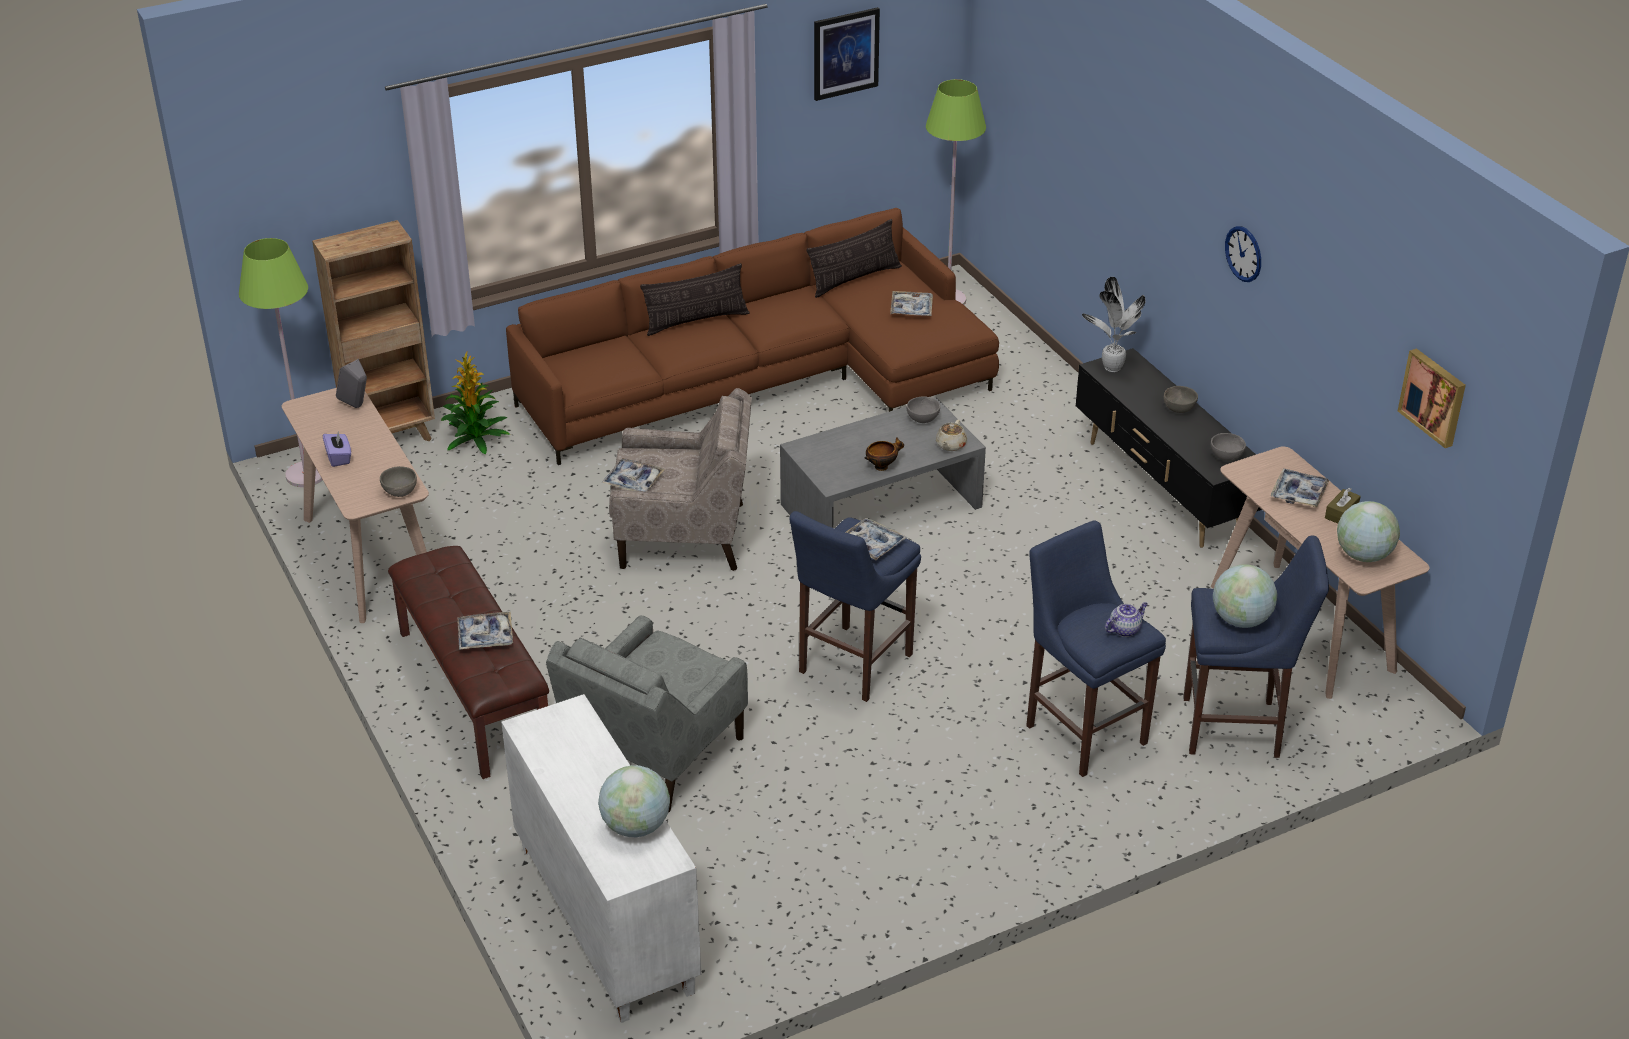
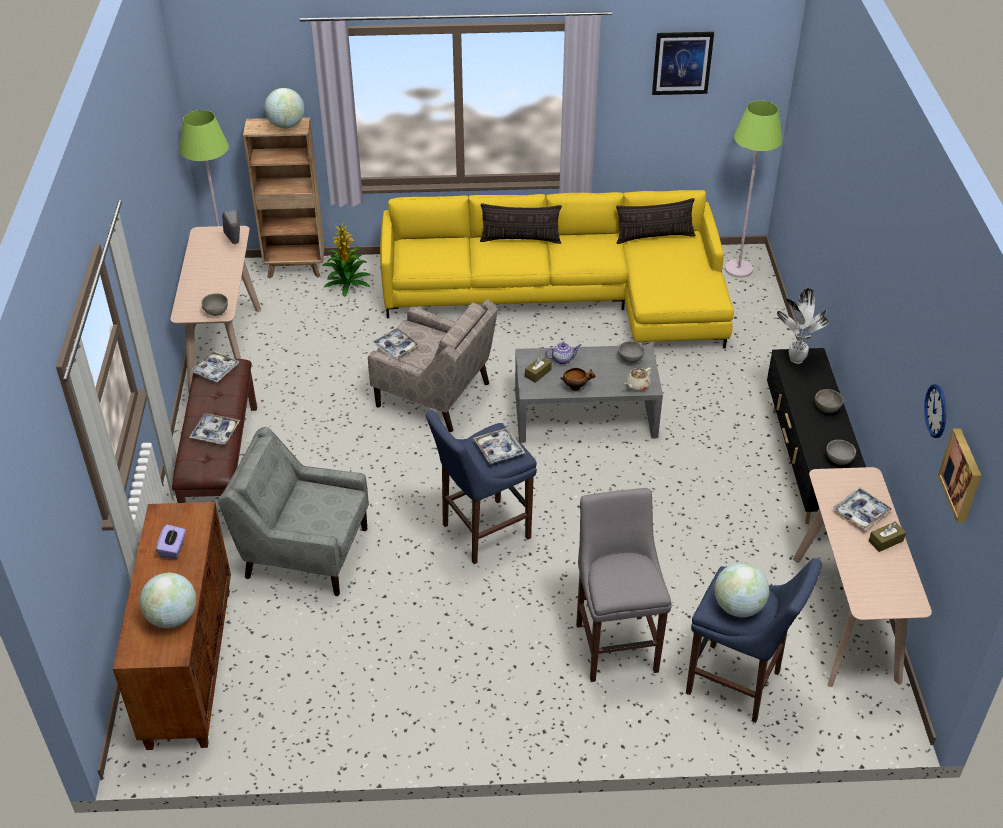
camera: 25 degrees right, 5 degrees up
(339, 457) = (198, 276): purple tissue box -> purple tissue box (173, 549)
(603, 918) = (189, 665): white cabinet -> brown cabinet
(654, 752) = (305, 552): grey armchair -> grey armchair turned 45 degrees clockwise
(767, 380) = (568, 295): brown sofa -> yellow sofa
(827, 463) = (538, 373): none -> brown tissue box
(911, 309) = (679, 270): tray -> tray (215, 370)
(1082, 730) = (616, 643): blue stool -> grey stool
(1125, 629) = (640, 583): teapot -> teapot (562, 359)
(1243, 254) = (887, 300): wall clock -> wall clock (936, 411)
(1363, 555) = (880, 584): globe -> globe (286, 125)

